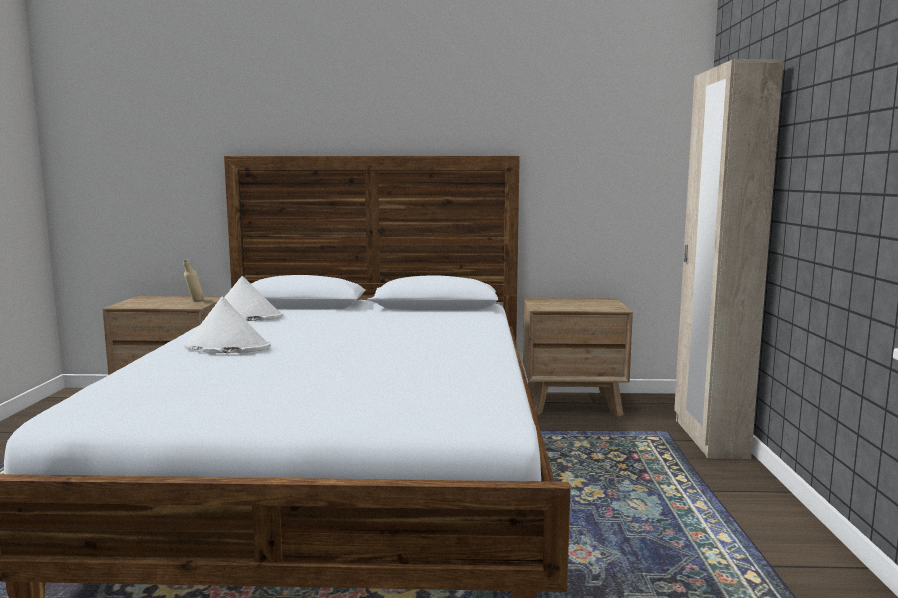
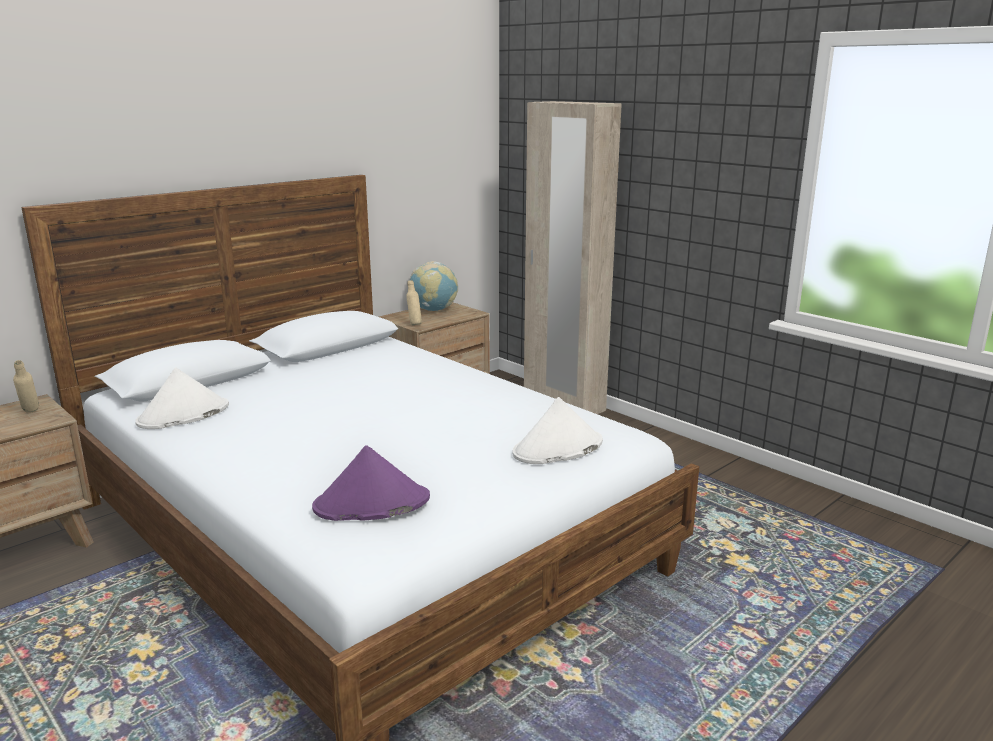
camera: 45 degrees left, 10 degrees up
(168, 383) = (371, 504): none -> purple hat
(226, 347) = (289, 453): white hat -> white hat (557, 448)
(541, 306) = (414, 324): none -> beige bottle
(585, 301) = (433, 310): none -> globe

